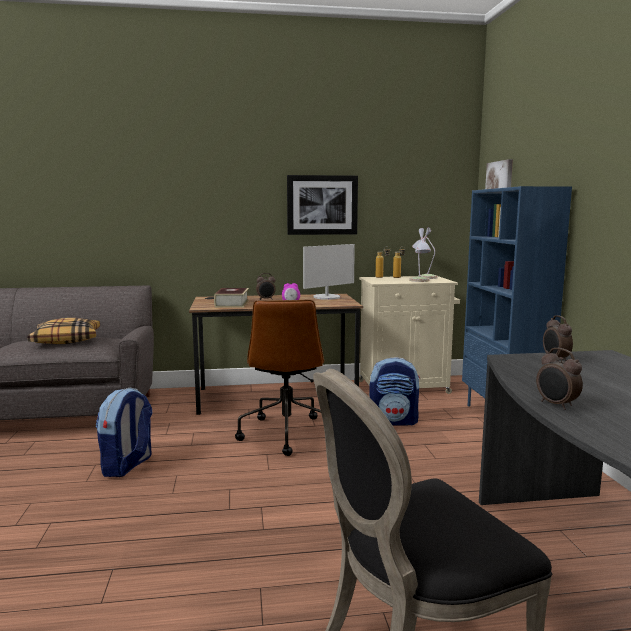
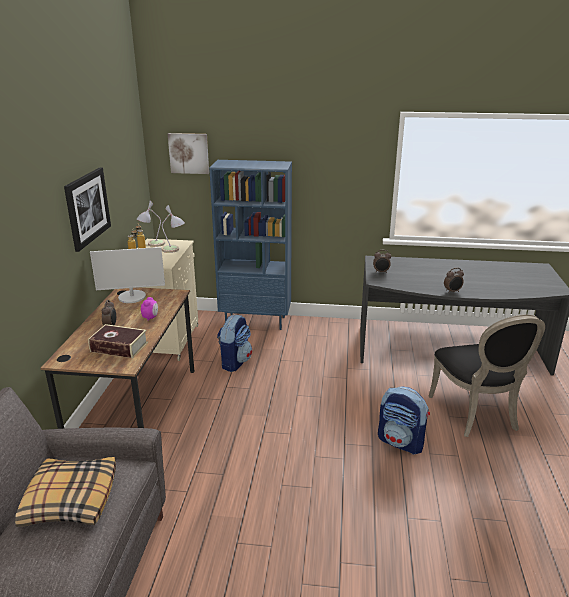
camera: 75 degrees left, 15 degrees up
(127, 466) = (250, 517): backpack -> backpack (401, 442)
(286, 433) = (228, 416): brown office chair -> none
(327, 297) = (132, 297): monitor -> monitor turned 105 degrees clockwise

